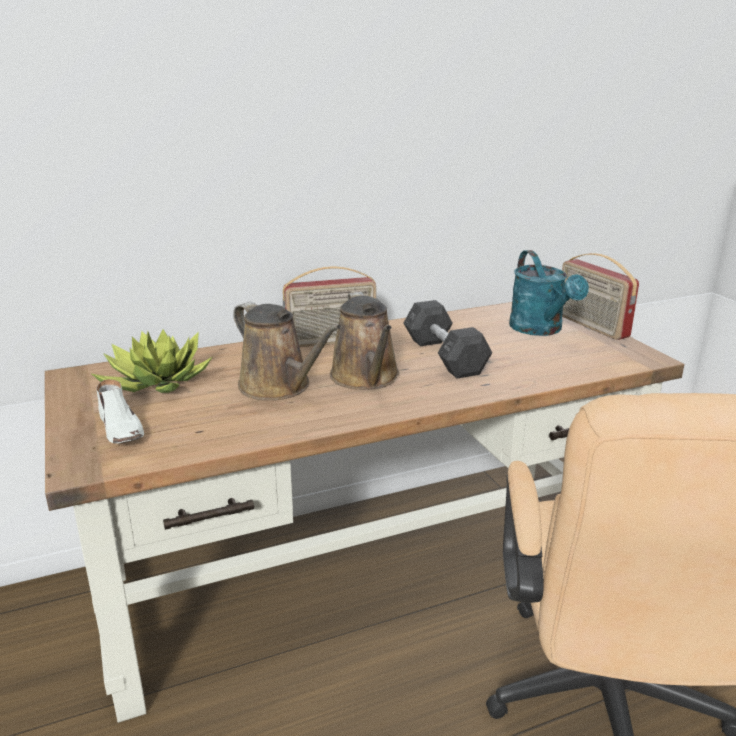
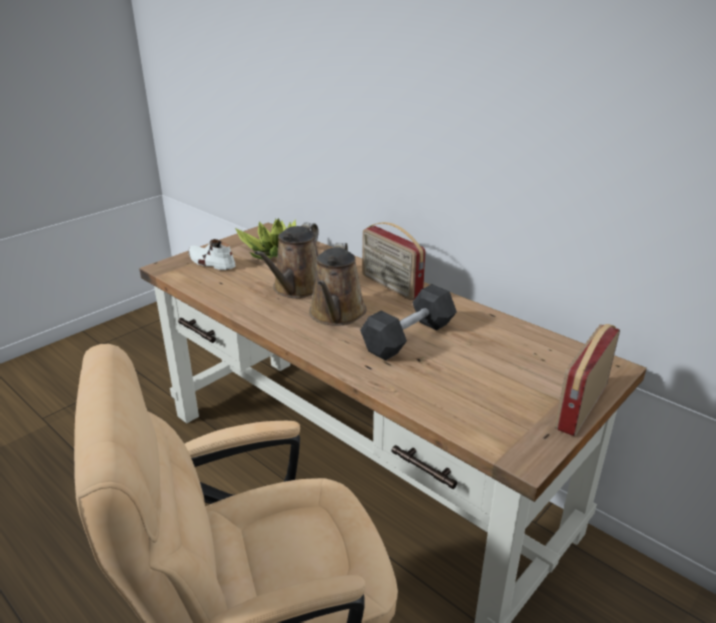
camera: 65 degrees right, 5 degrees up
(121, 429) = (211, 262): white shoe -> white shoe turned 90 degrees clockwise
(366, 378) = (336, 314): brown watering can -> brown watering can turned 45 degrees counterclockwise
(540, 330) = (529, 376): turquoise watering can -> none

